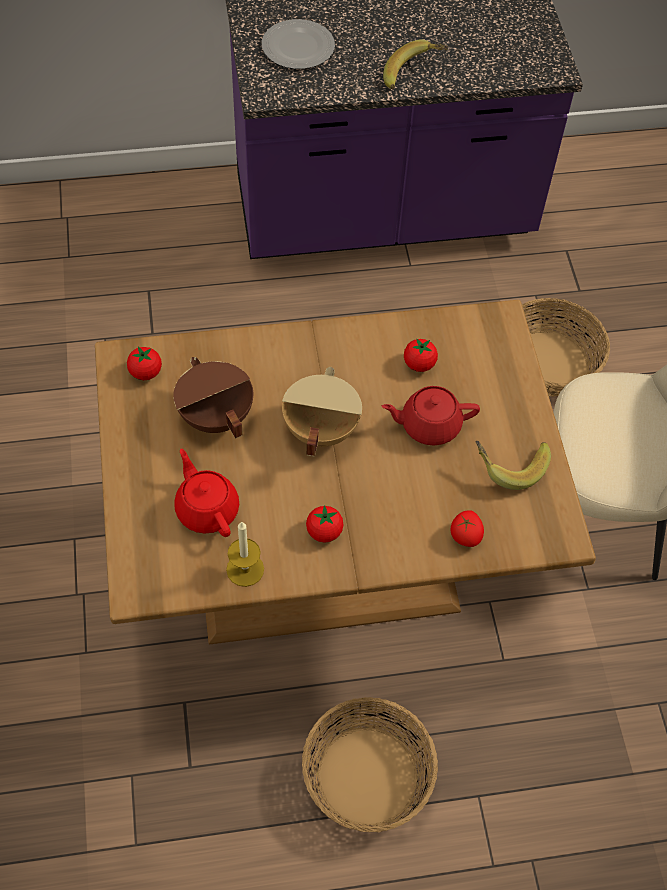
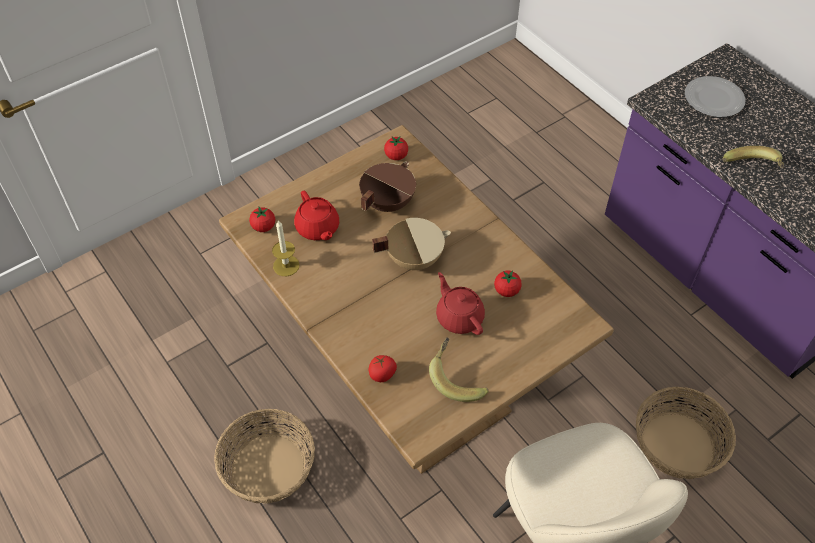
camera: 65 degrees right, 5 degrees down
(207, 508) = (317, 228): red teapot -> red teapot turned 120 degrees clockwise
(324, 531) = (337, 294): tomato -> tomato (263, 227)

